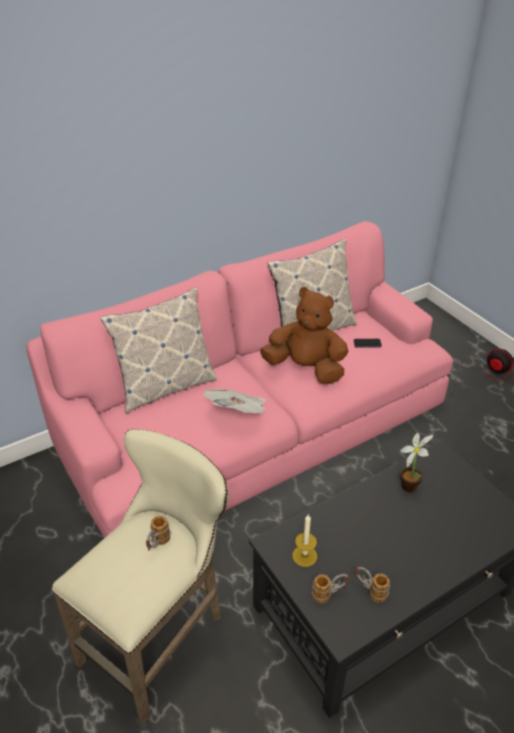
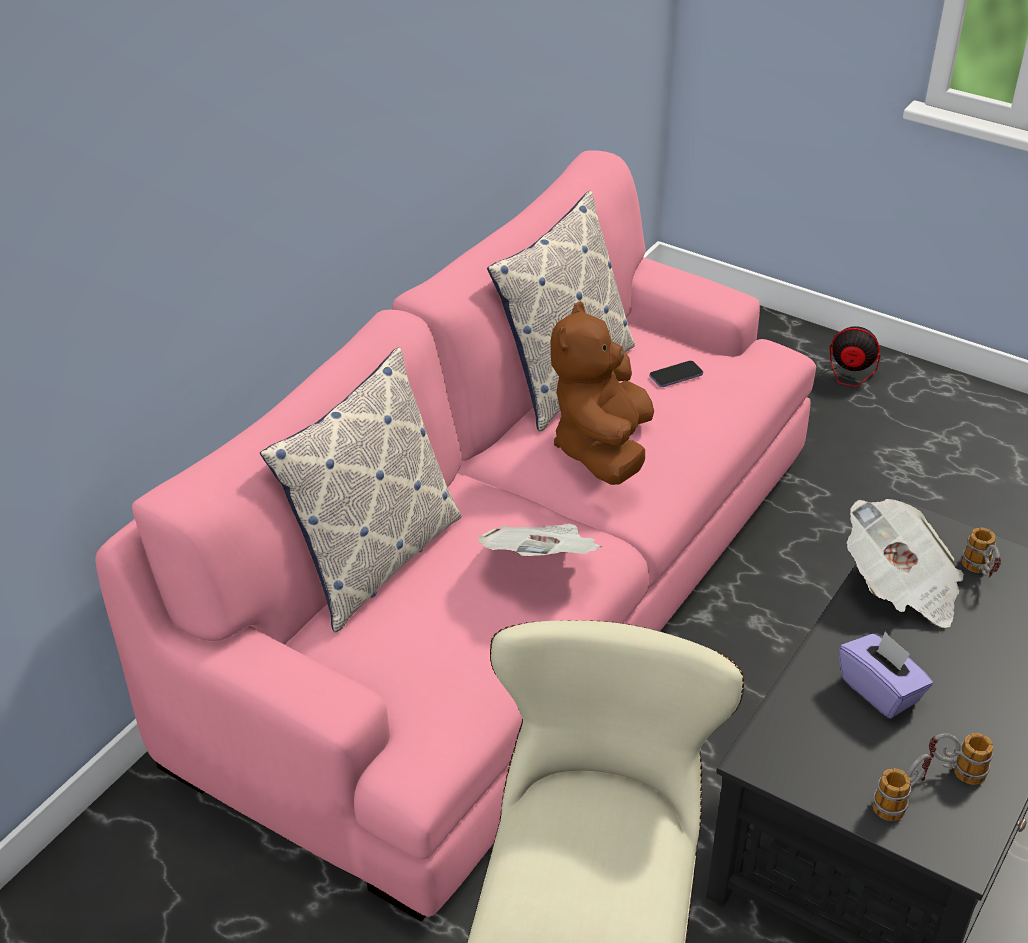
camera: 25 degrees left, 0 degrees up
(157, 544) = (609, 823): mug -> mug (980, 572)
(304, 556) = (822, 758): candle -> none
(305, 368) = (602, 449): brown plush toy -> brown plush toy turned 75 degrees counterclockwise
(360, 533) = (880, 690): none -> purple tissue box
(409, 484) = (901, 587): potted plant -> newspaper

